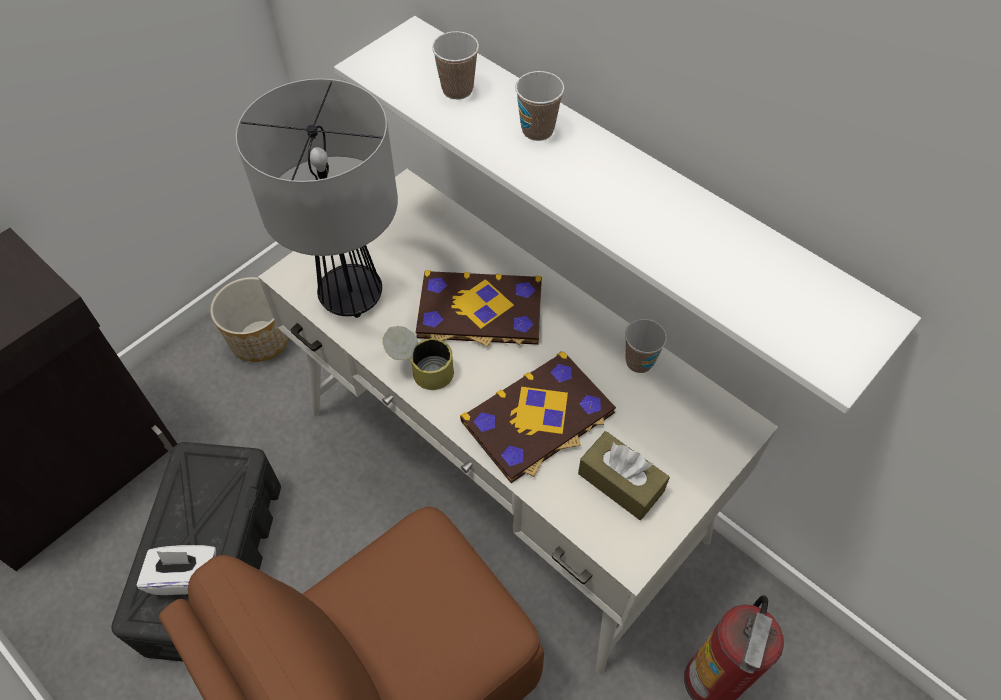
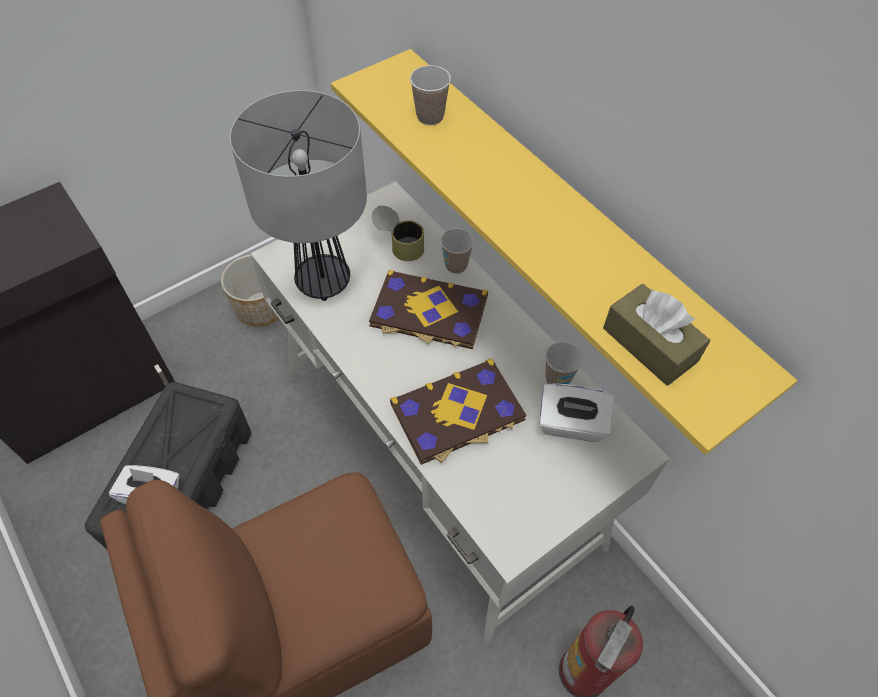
camera: 10 degrees right, 0 degrees up
(421, 369) = (367, 353): can -> can (399, 245)
(537, 130) = (490, 161): cup -> cup (456, 265)
(620, 482) = (516, 481): brown tissue box -> brown tissue box (649, 344)
(626, 184) = (564, 220): white shelf -> yellow shelf
(665, 409) = (571, 425): none -> white tissue box

